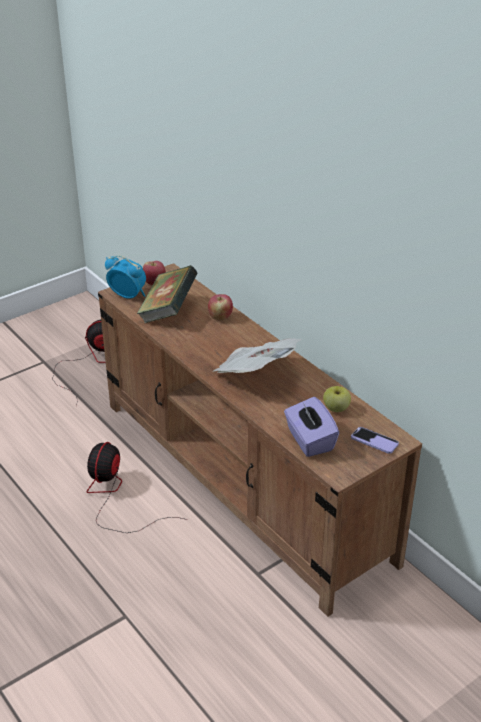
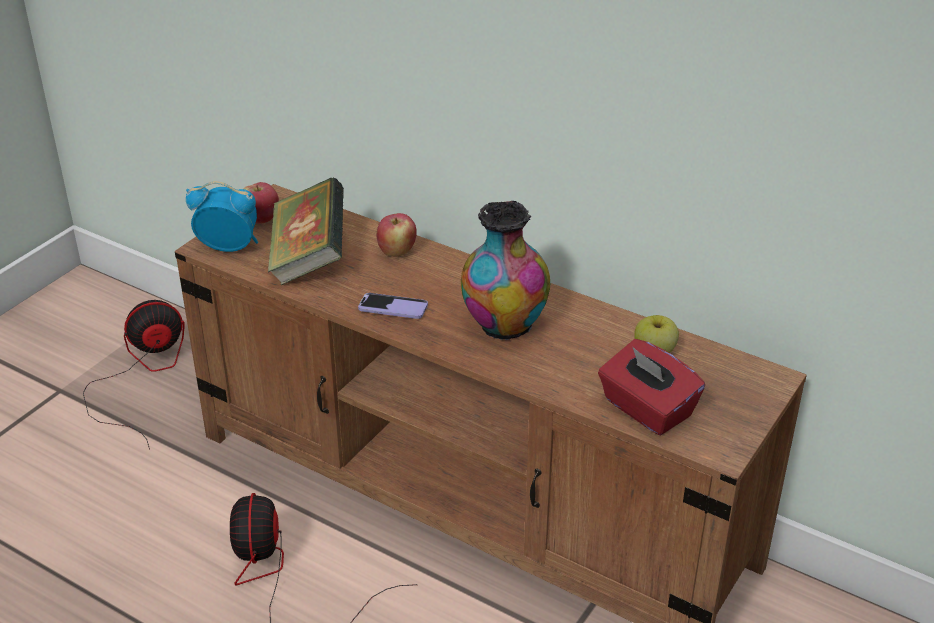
camera: 20 degrees left, 0 degrees up
(256, 374) = (503, 326): newspaper -> vase
(309, 440) = (646, 409): purple tissue box -> red tissue box
(374, 441) = (740, 387): phone -> phone (393, 308)

